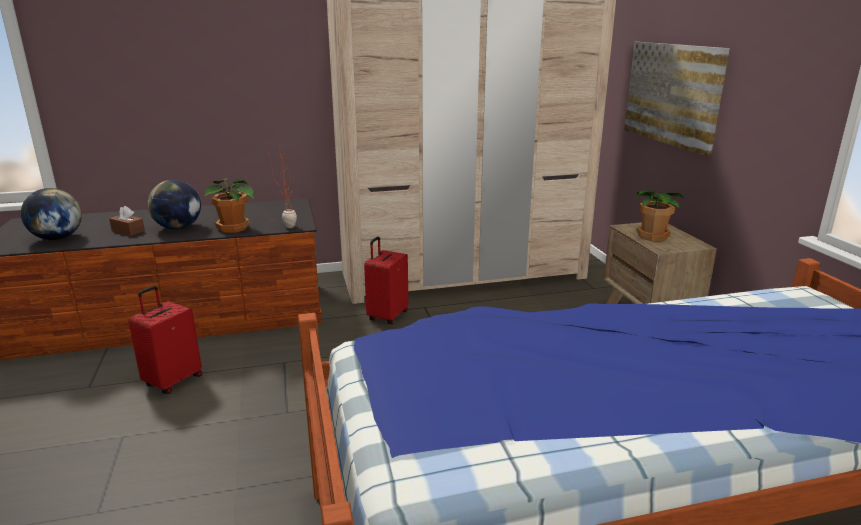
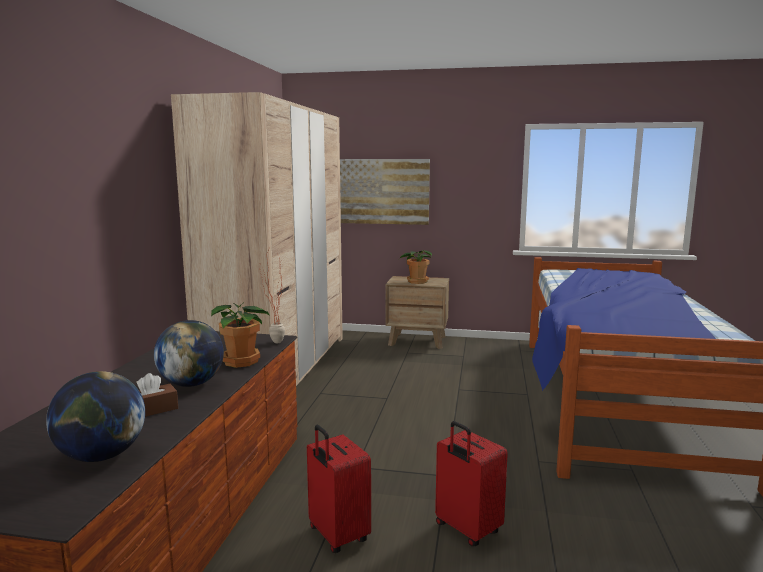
camera: 65 degrees left, 10 degrees down
(387, 316) = (318, 409): red suitcase -> red suitcase (466, 529)

